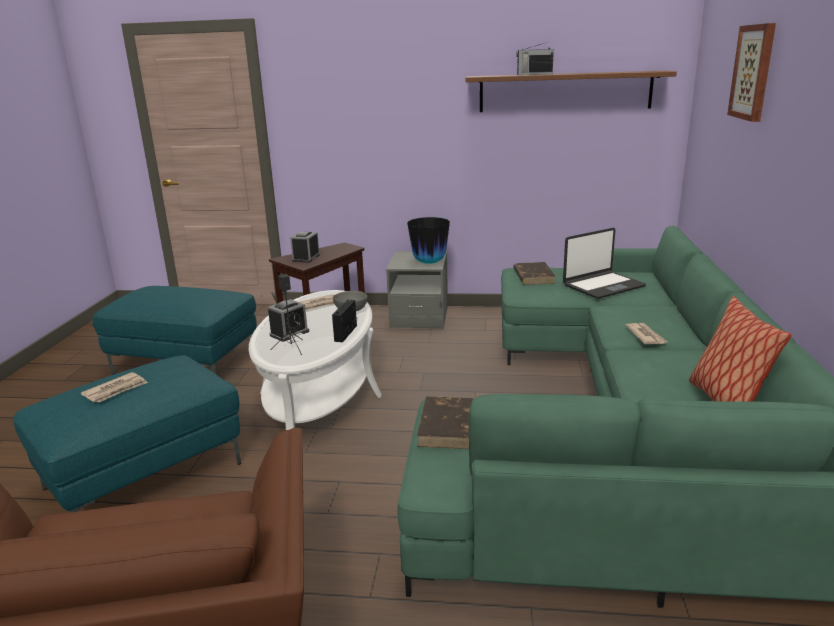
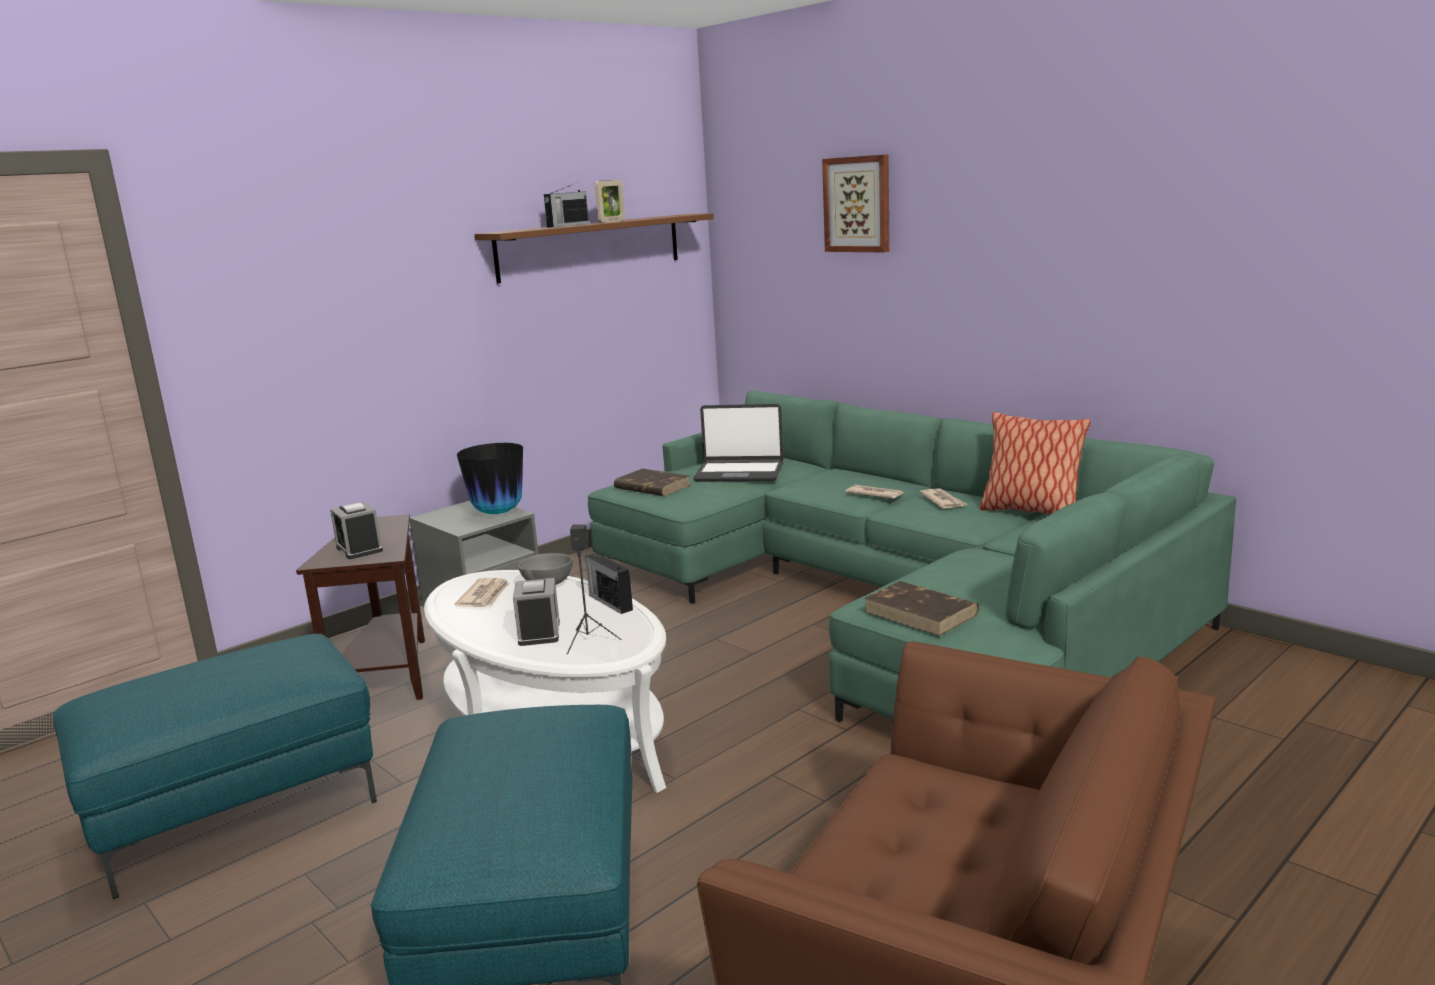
camera: 50 degrees left, 5 degrees down
(116, 390) = (520, 772): newspaper -> newspaper (943, 501)
(572, 73) = (611, 221): none -> picture frame
(603, 286) = (739, 473): laptop -> laptop turned 90 degrees clockwise

